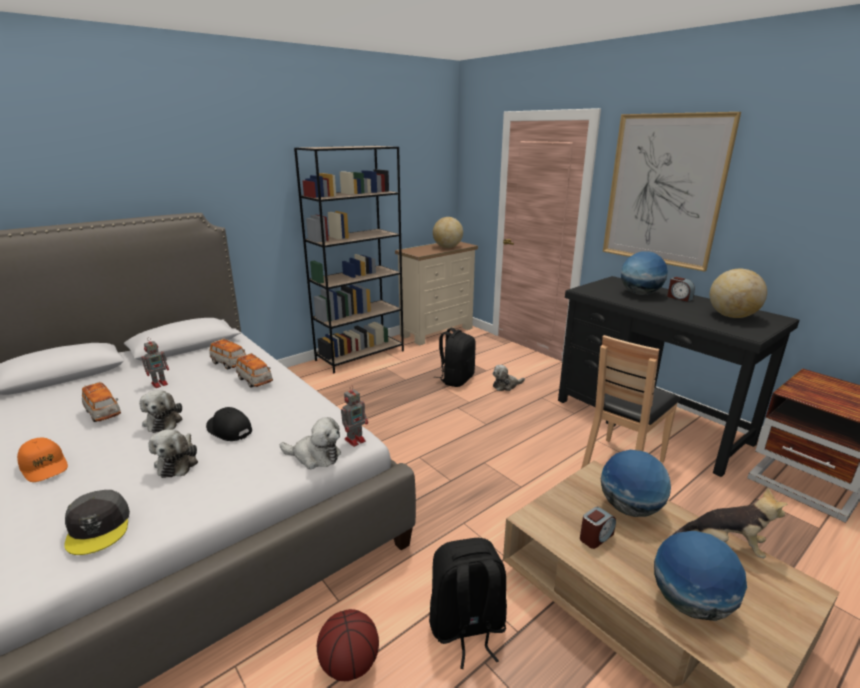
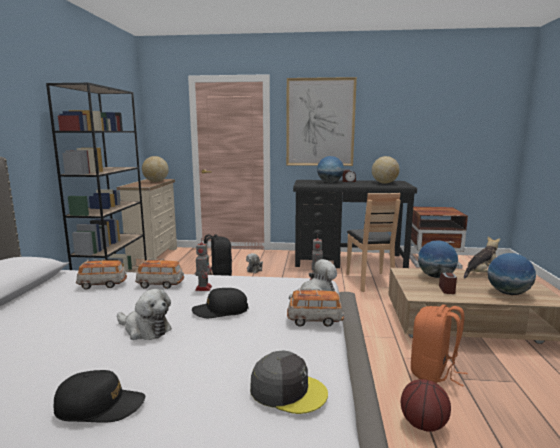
camera: 45 degrees left, 10 degrees down
(44, 466) = (100, 406): orange cap -> black cap
(103, 413) = (54, 353): toy car -> toy car (315, 320)
(160, 383) = (60, 317): toy robot -> toy robot (203, 288)
(178, 462) = (233, 339): plush toy -> none
(467, 628) = (434, 372): black backpack -> orange backpack

